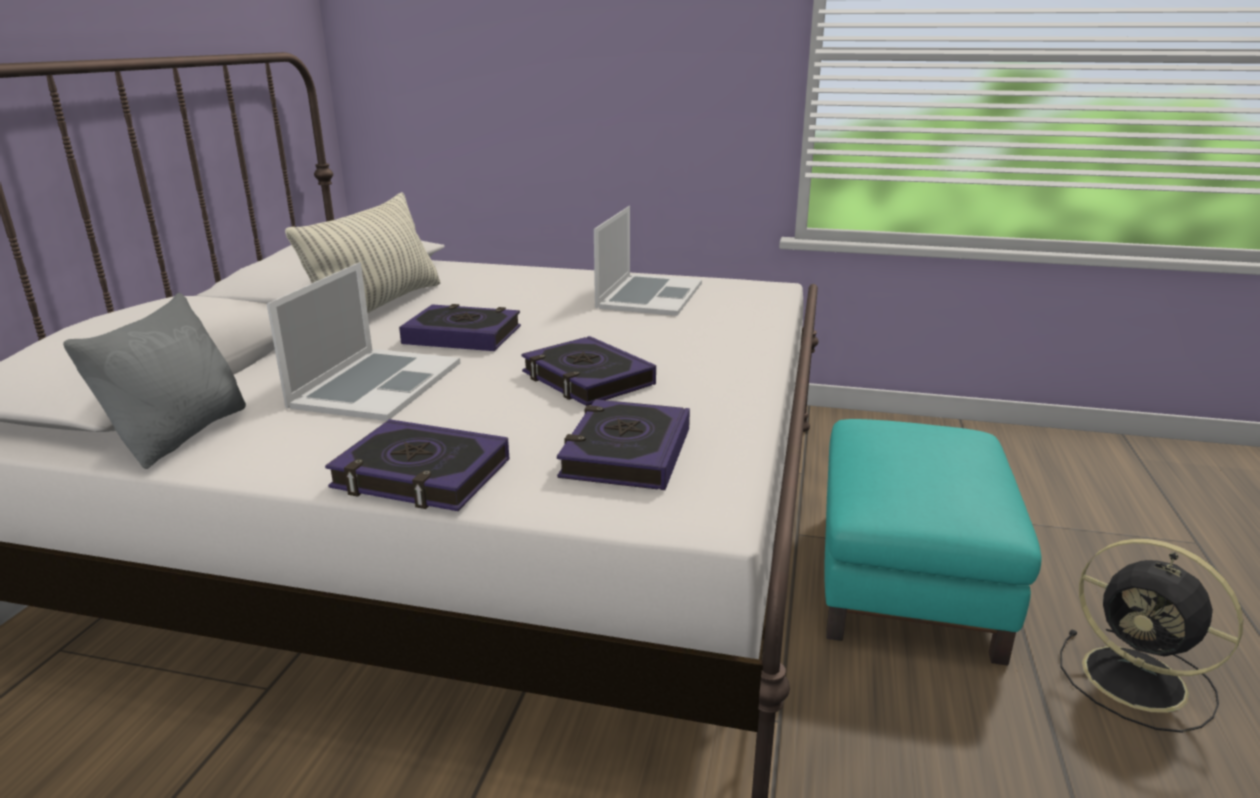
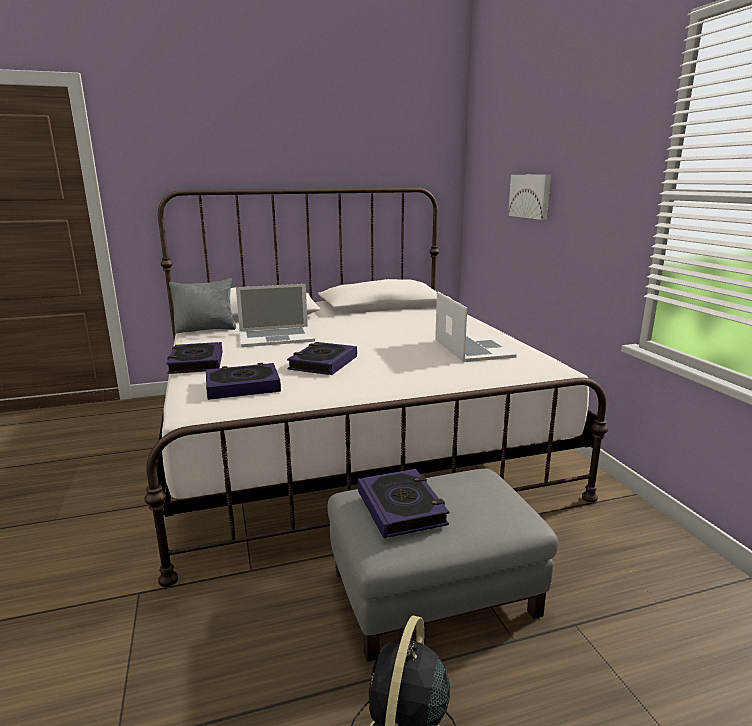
camera: 60 degrees right, 5 degrees down
(379, 308) = (364, 316): pillow -> none
(462, 336) = (349, 334): book -> book (401, 508)
(541, 62) = (531, 196): none -> picture
(649, 295) = (472, 348): laptop -> laptop turned 90 degrees counterclockwise
(905, 578) = (433, 591): turquoise ottoman -> grey ottoman

